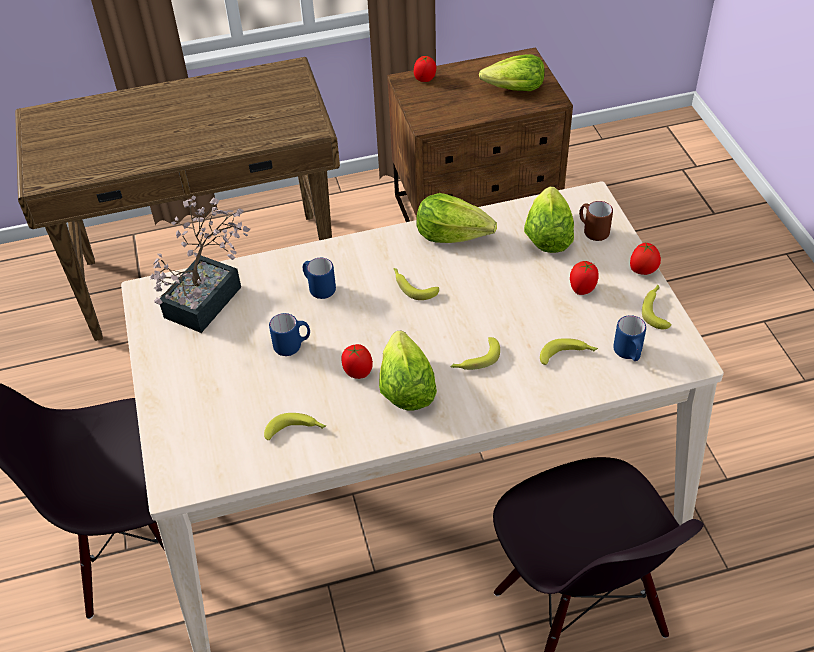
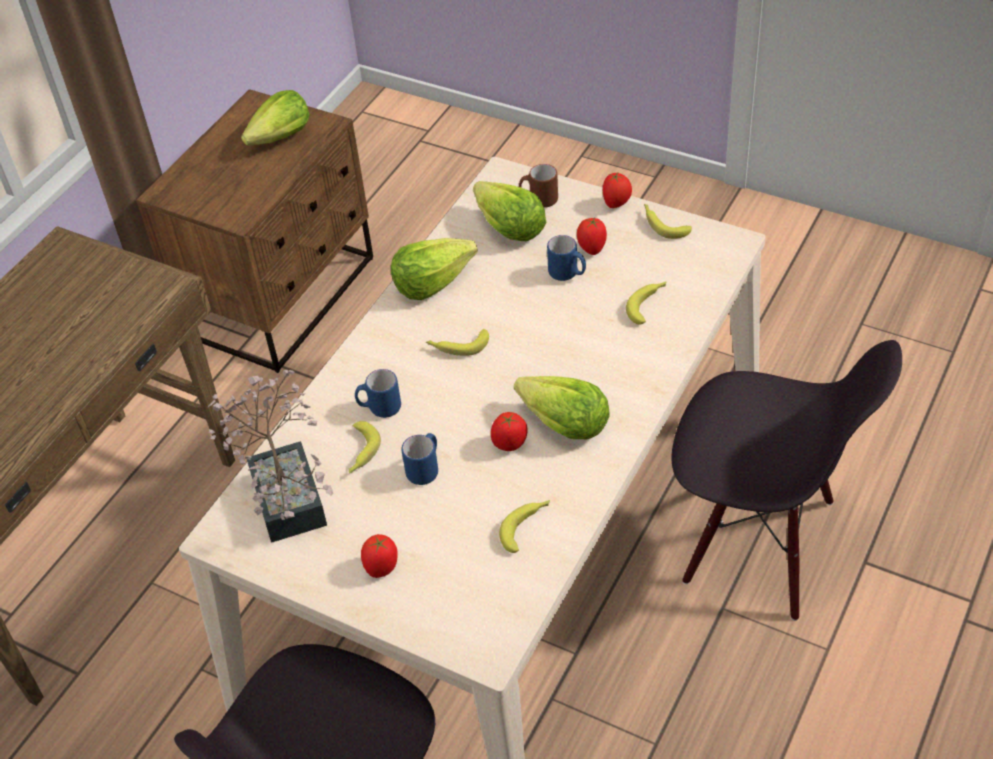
camera: 45 degrees left, 0 degrees up
(425, 79) = (181, 180): tomato -> tomato (382, 567)
(475, 360) = (587, 361): banana -> banana (360, 453)
(629, 354) = (688, 270): blue mug -> blue mug (567, 274)

